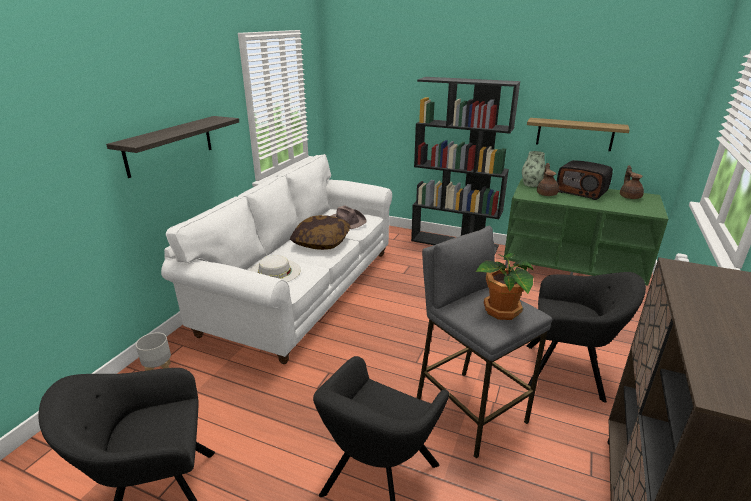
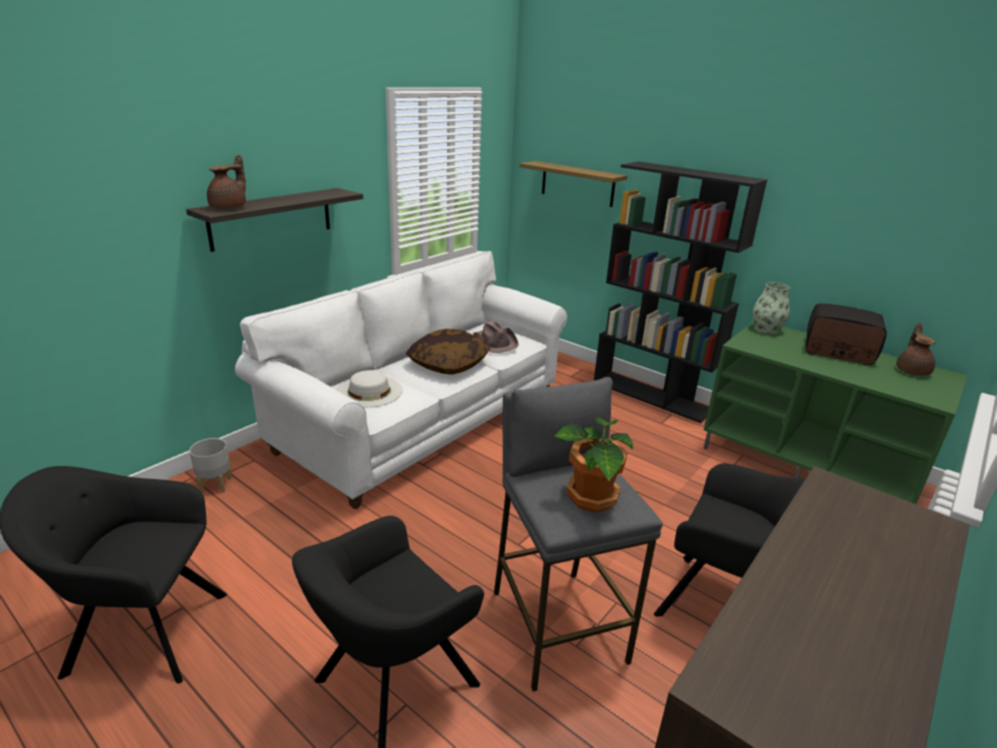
camera: 15 degrees right, 0 degrees up
(546, 194) = (779, 347): brown teapot -> brown teapot (230, 207)
(574, 134) = (841, 265): shelf -> shelf (577, 184)
(581, 192) = (837, 352): radio -> radio turned 150 degrees clockwise

